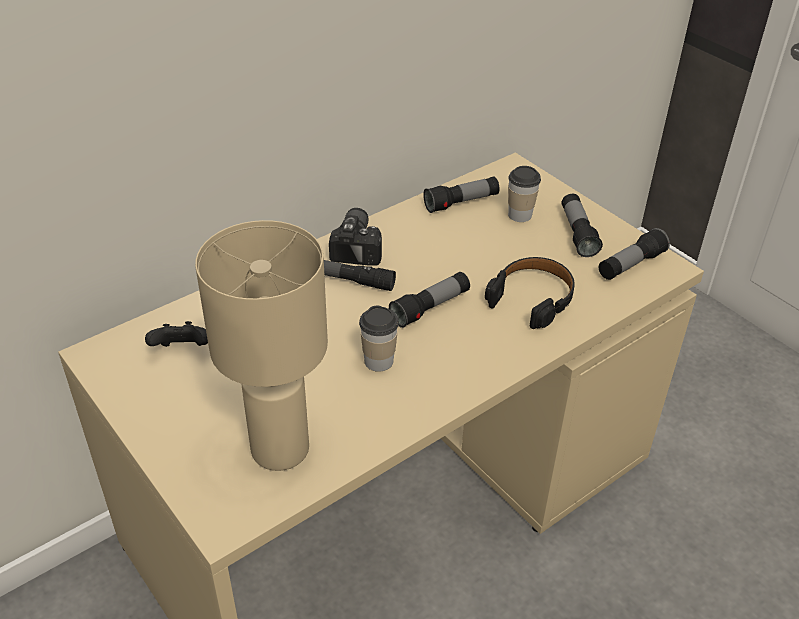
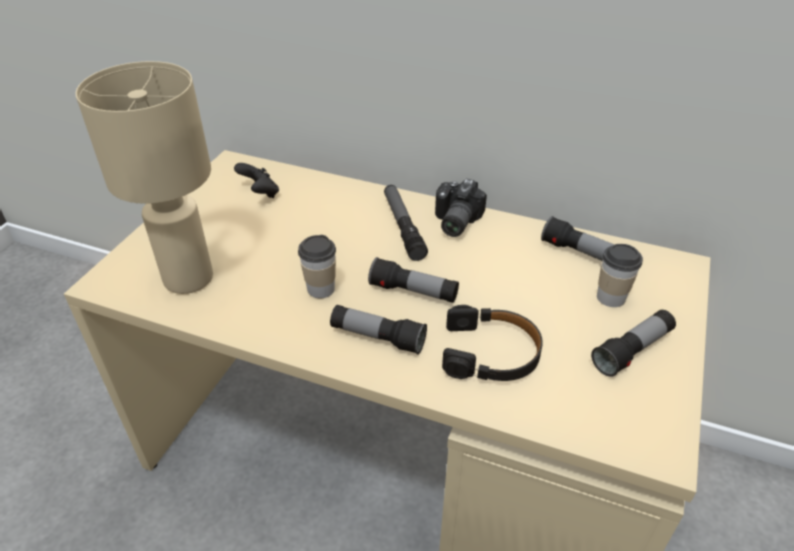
camera: 60 degrees right, 0 degrees up
(359, 246) = (453, 221): camera -> camera turned 135 degrees clockwise
(630, 265) = (627, 414): flashlight -> flashlight (378, 337)

